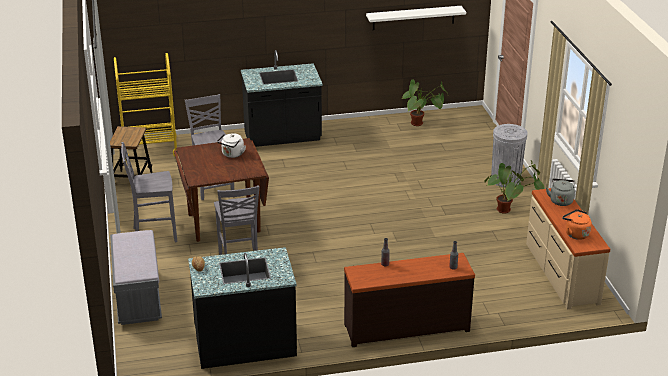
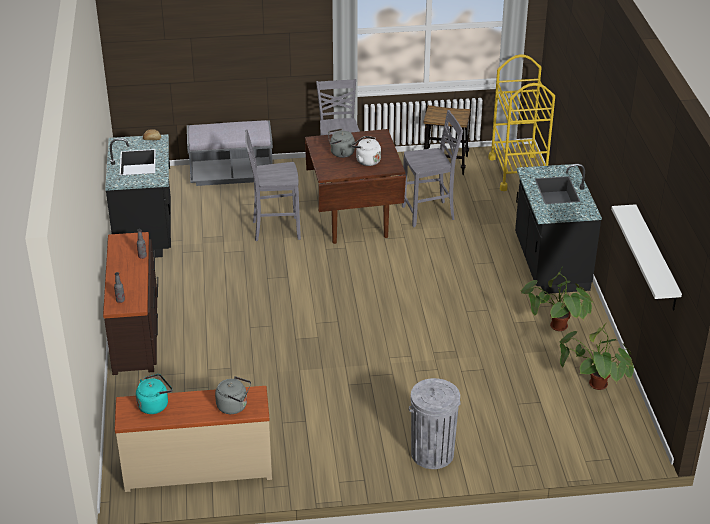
camera: 95 degrees right, 5 degrees up
(219, 167) = (340, 153): none -> grey kettle
(510, 211) = (349, 445): potted plant -> potted plant (556, 331)
(575, 234) = (155, 405): orange kettle -> turquoise kettle

